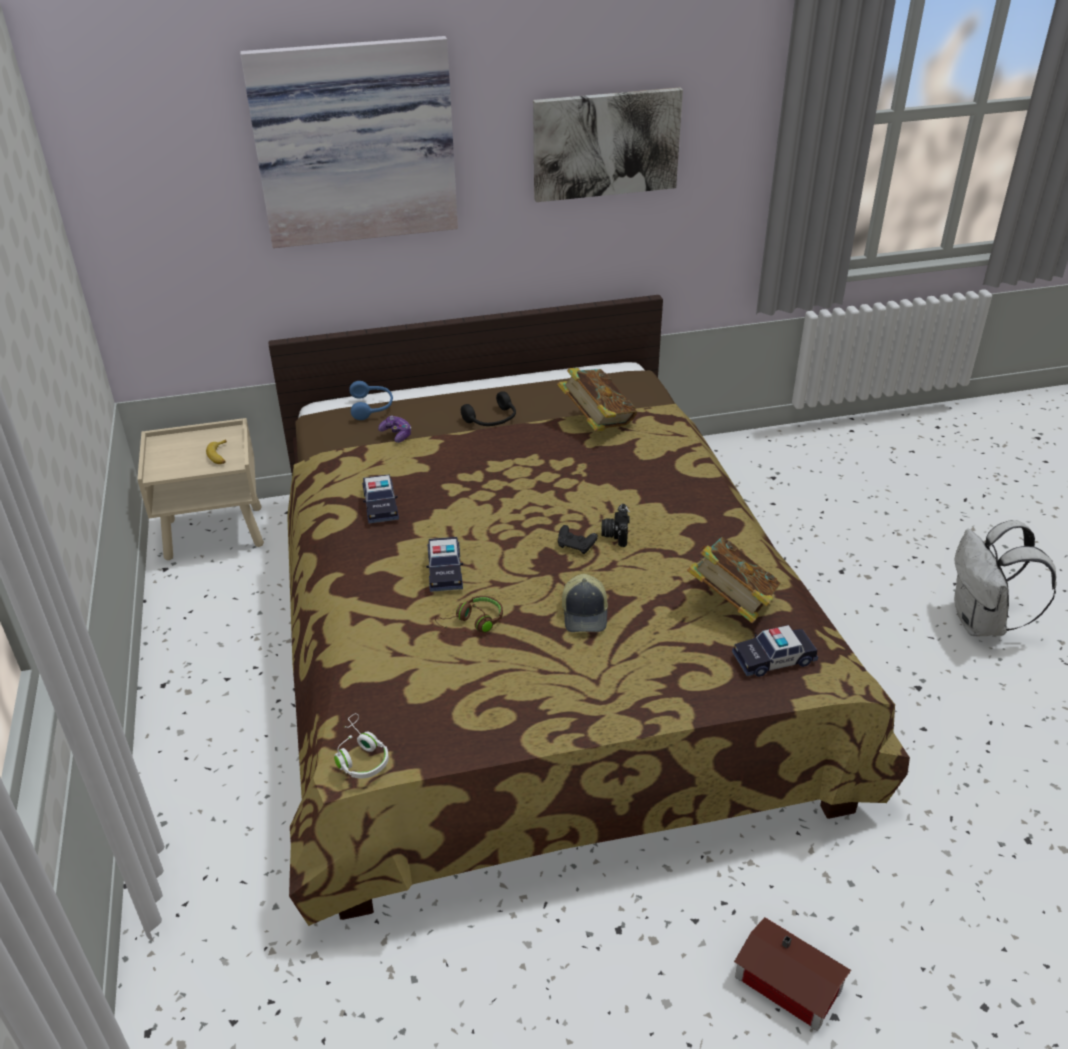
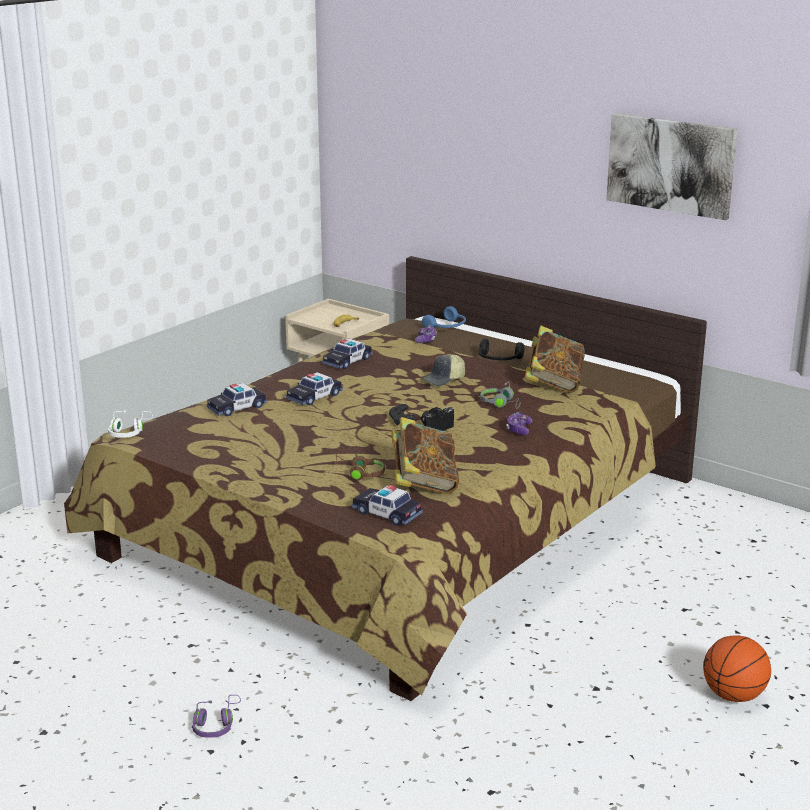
camera: 50 degrees right, 15 degrees down
(354, 141) = (487, 117): picture -> none
(401, 638) = (237, 408): none -> toy car
(473, 622) = (280, 419): brown headphones -> brown headphones (359, 473)
(586, 614) = (338, 445): cap -> cap (443, 380)
(606, 471) = (501, 404): none -> grey headphones
(672, 490) = (518, 429): none -> game controller
(789, 987) = (216, 724): toy house -> purple headphones
(982, 623) = (733, 696): white backpack -> basketball

